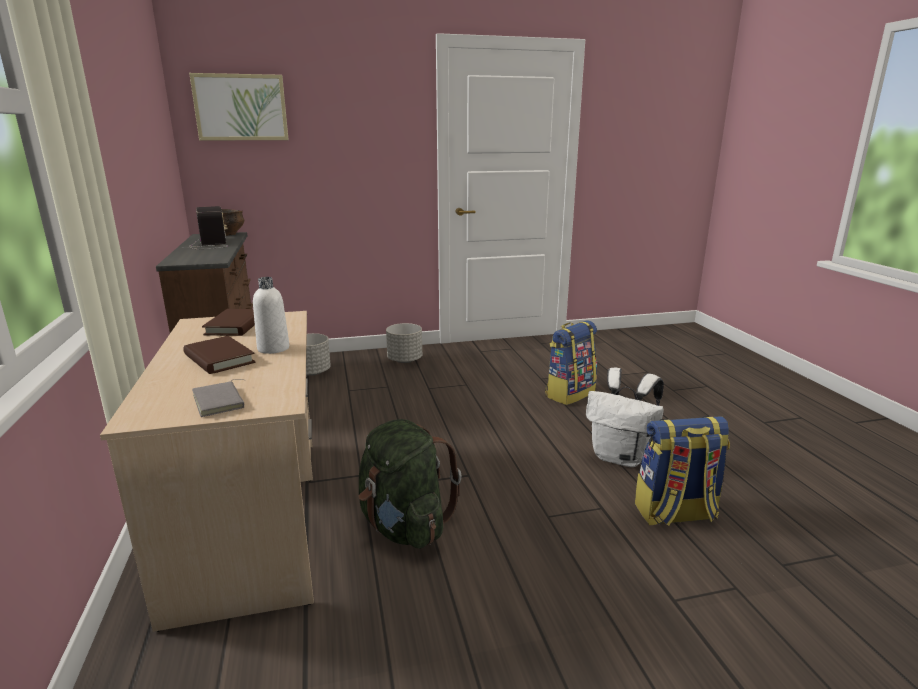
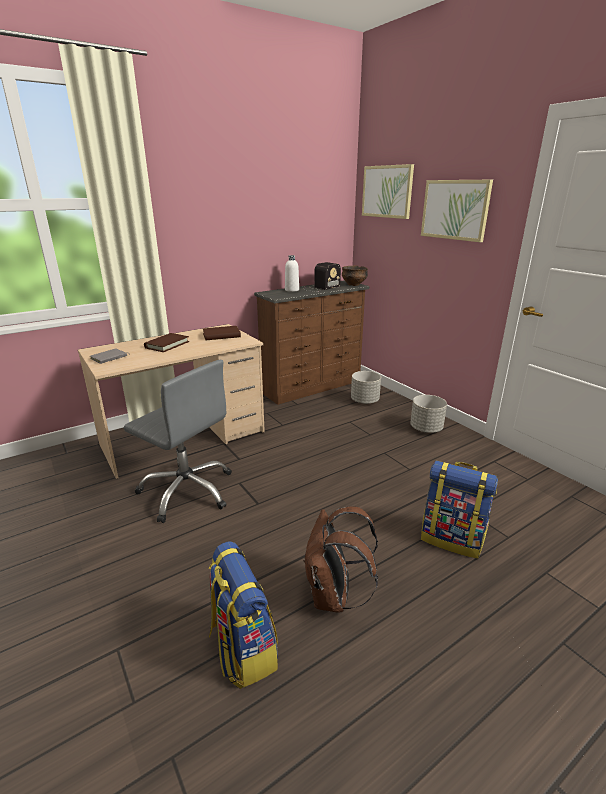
camera: 70 degrees right, 5 degrees up
(273, 348) = (186, 351): white bottle -> white bottle (292, 290)
(355, 126) = (455, 210): none -> picture
(404, 526) = (187, 490): green backpack -> grey office chair
(621, 457) = (334, 596): white backpack -> brown backpack

